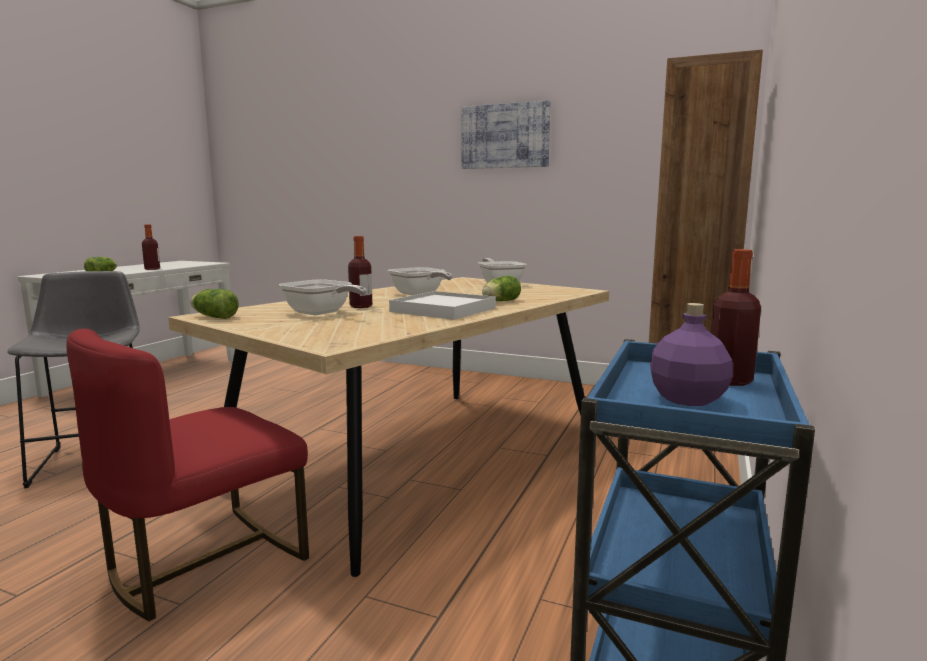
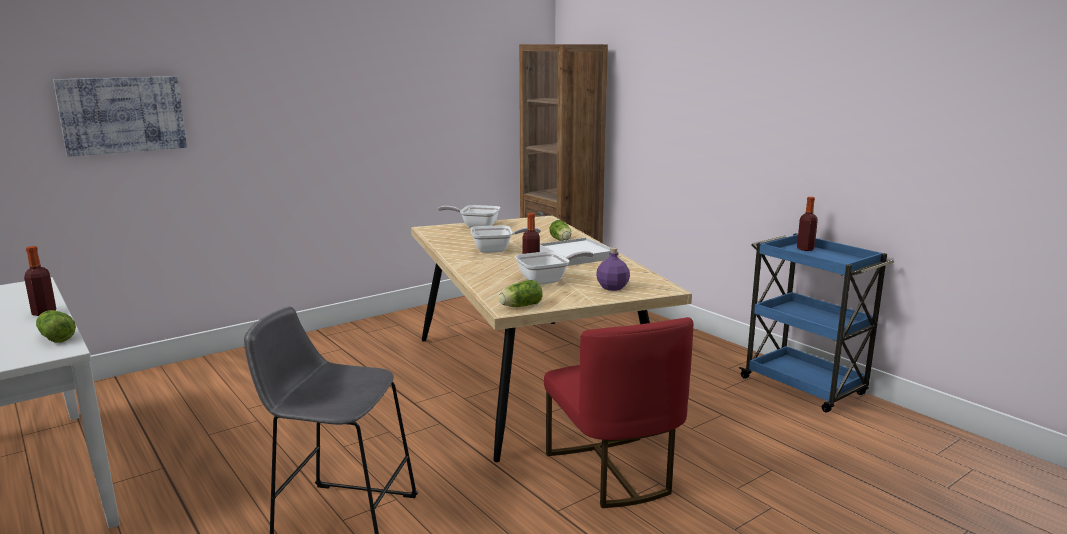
camera: 60 degrees left, 5 degrees up
(505, 136) = (379, 82): picture -> picture (123, 115)
(687, 398) = (824, 258): purple bottle -> purple bottle (612, 287)

